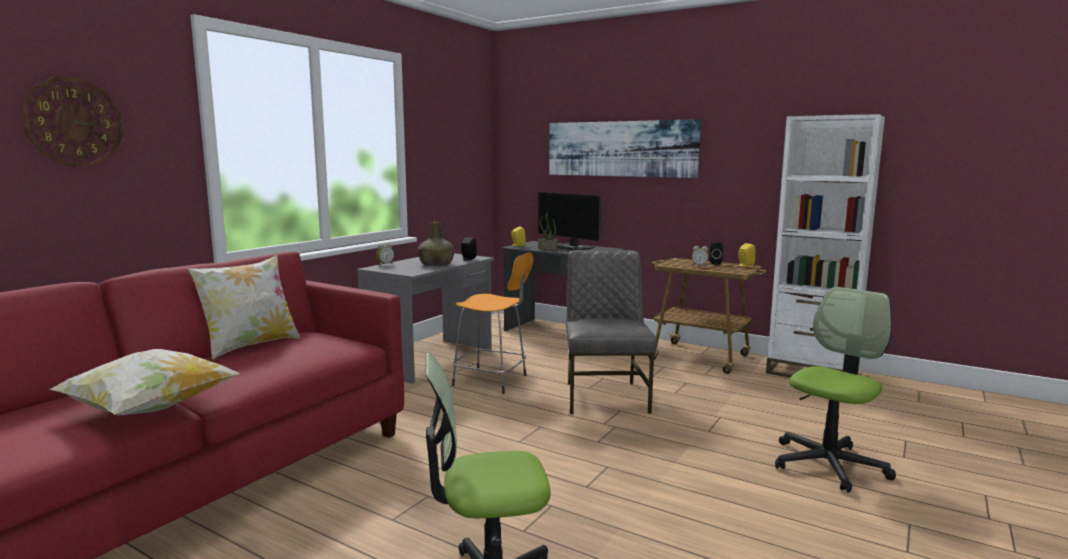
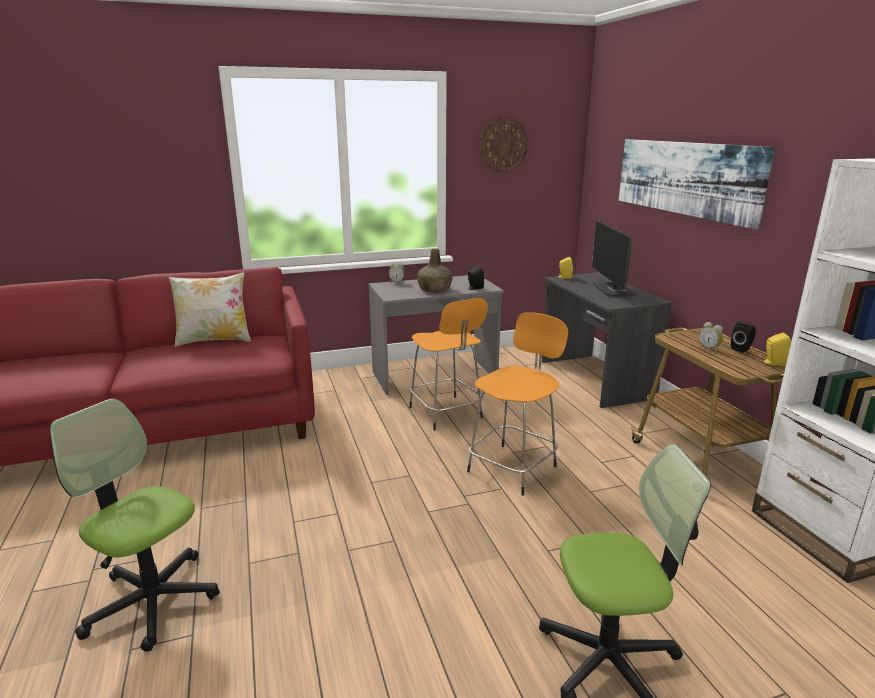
camera: 40 degrees right, 10 degrees up
(74, 122) = (129, 161): wall clock -> wall clock (503, 145)
(151, 410) = (82, 378): pillow -> none
(547, 249) = (582, 287): potted plant -> none
(605, 396) = (514, 467): grey chair -> orange stool

